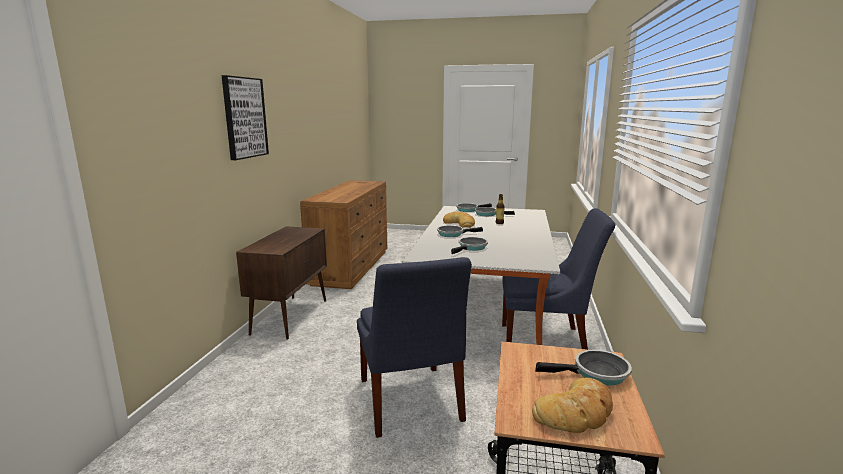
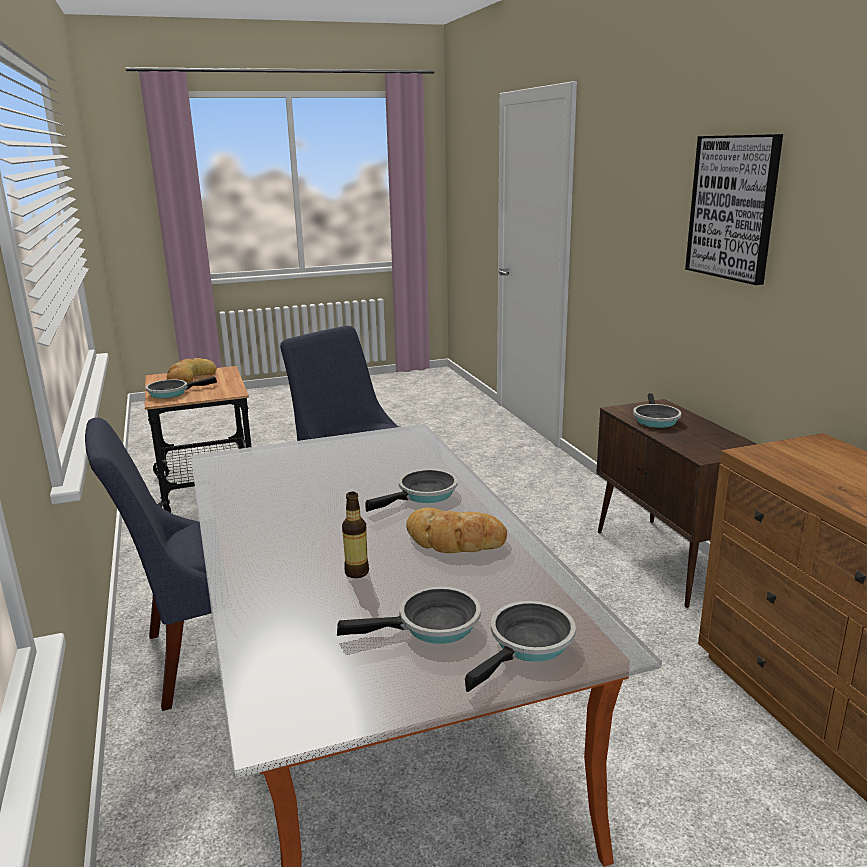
camera: 150 degrees right, 5 degrees up
(471, 248) = (351, 467): frying pan -> frying pan (655, 419)

